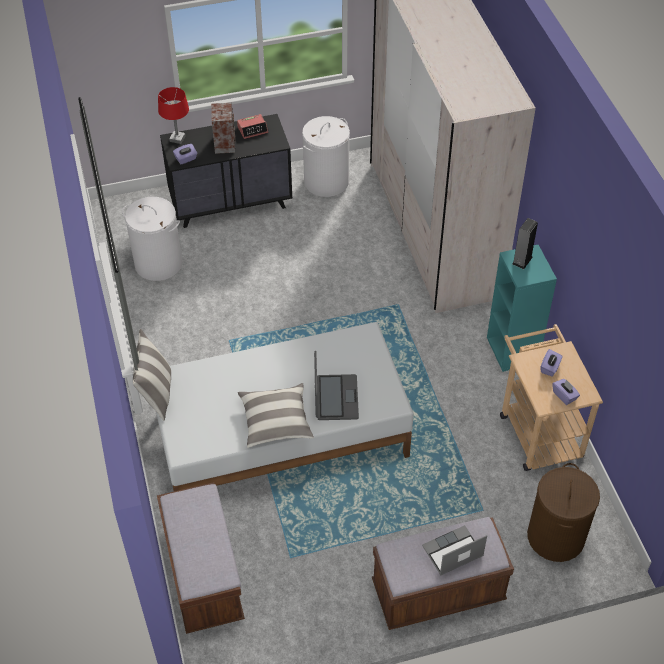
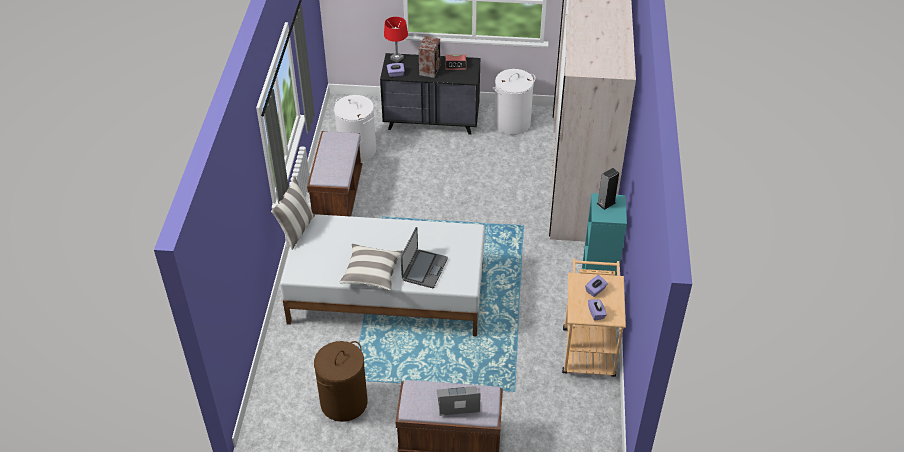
camera: 20 degrees right, 5 degrees down
(203, 576) = (283, 373): brown bench -> brown bench (337, 194)
(556, 537) = (563, 428): brown laundry basket -> brown laundry basket (344, 402)

